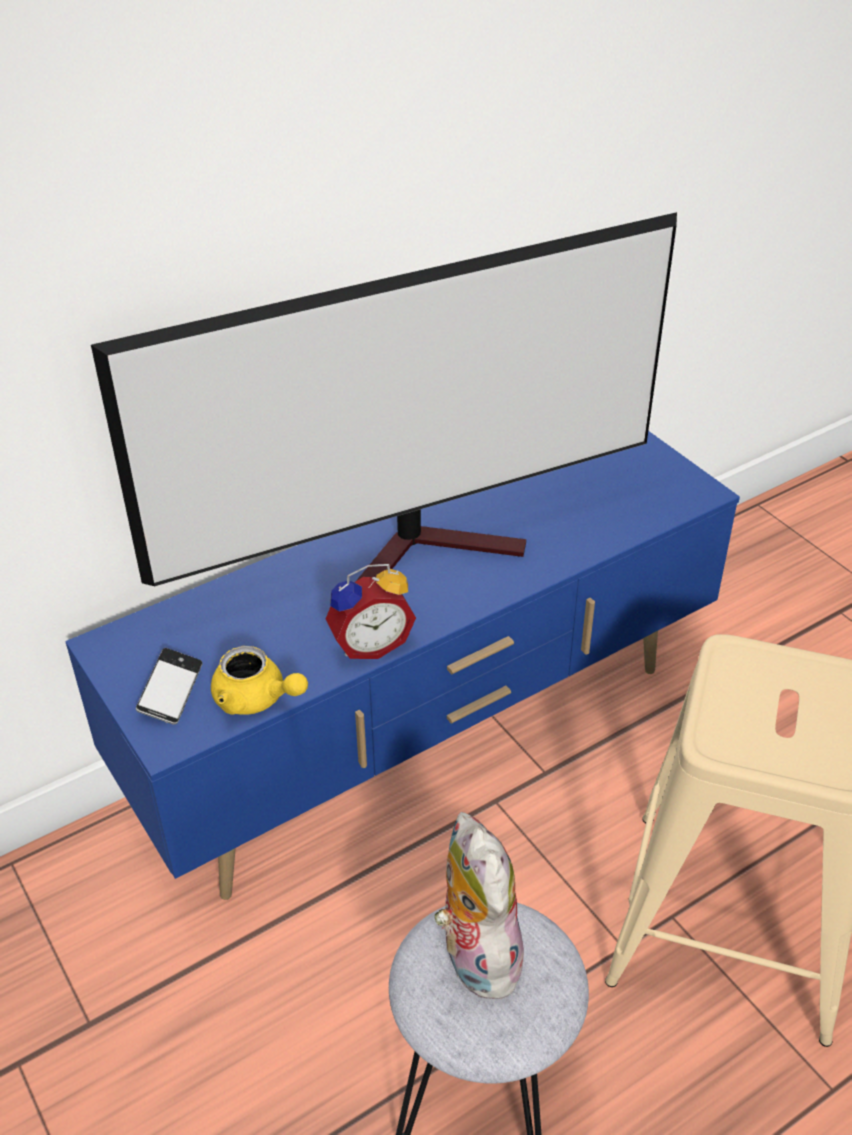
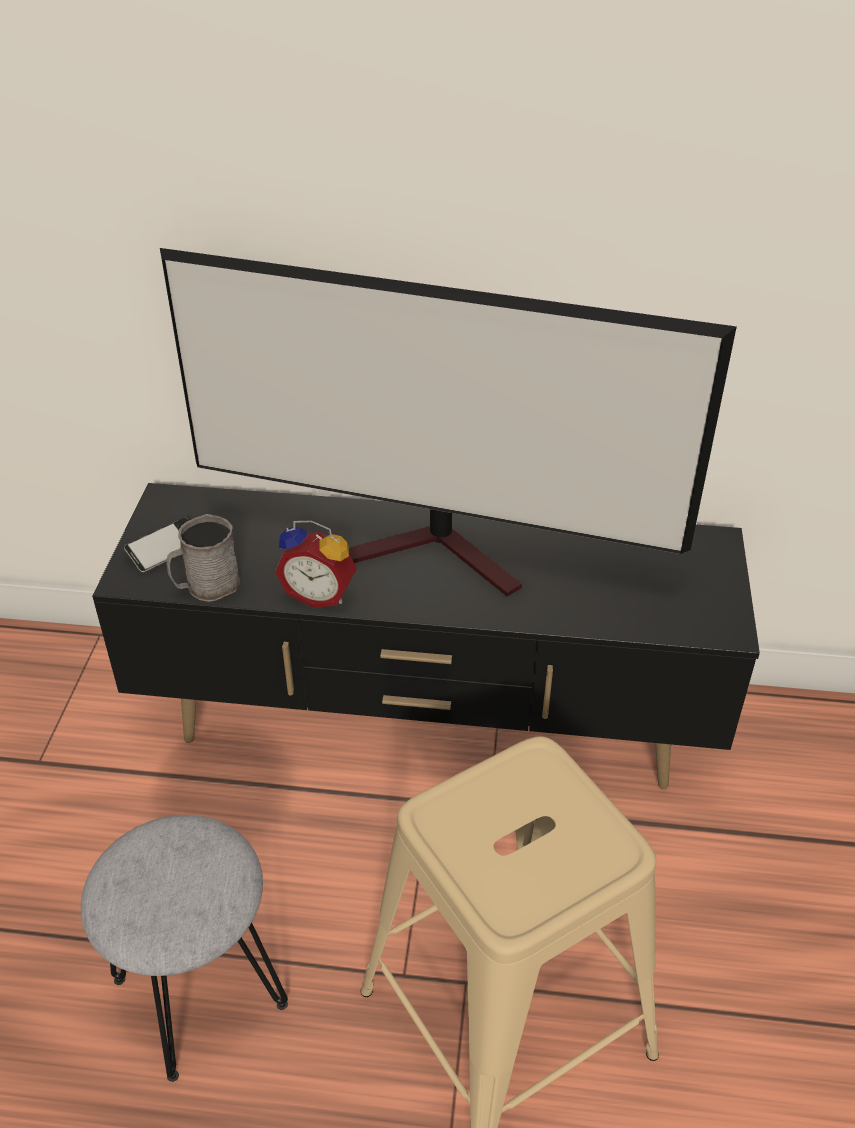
camera: 40 degrees right, 0 degrees up
(256, 699) = (206, 586): yellow teapot -> grey mug
(428, 740) = (429, 725): blue tv stand -> black tv stand
(475, 955) = (175, 860): plush toy -> none

